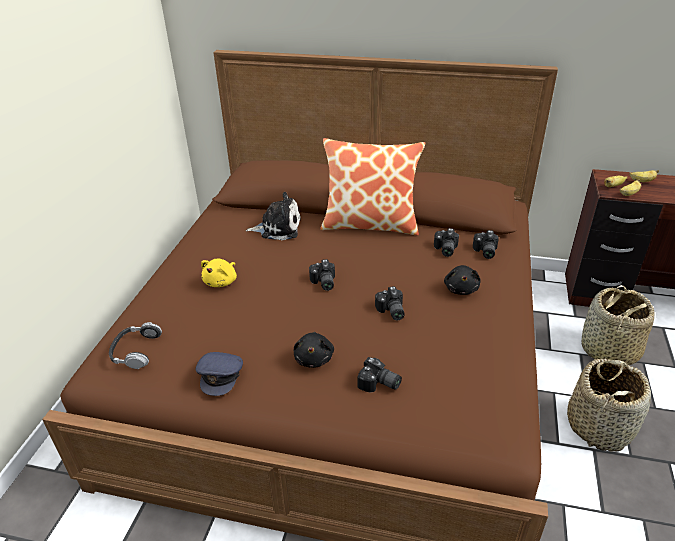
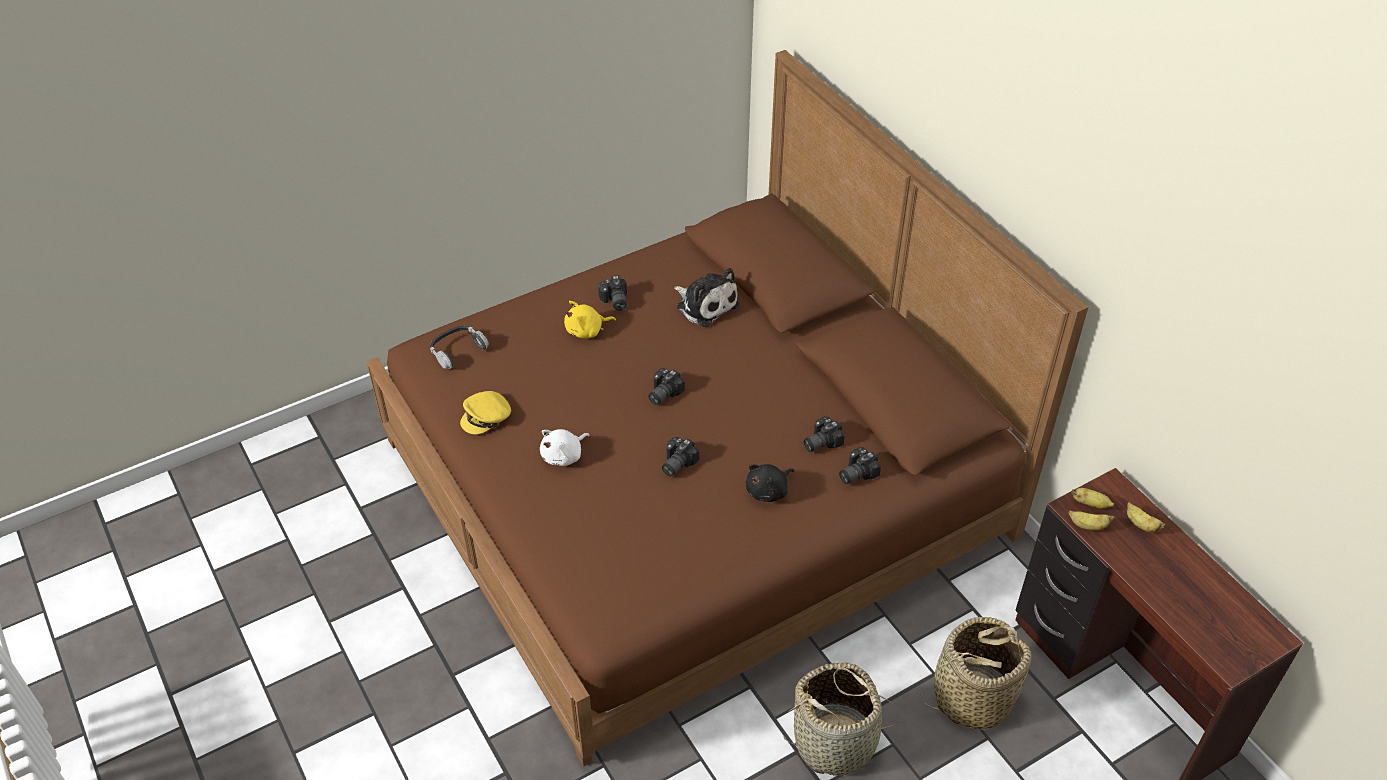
camera: 45 degrees right, 10 degrees up
(221, 375) = (487, 417): grey cap -> yellow cap
(314, 358) = (564, 455): black plush toy -> white plush toy
(370, 224) = (795, 361): pillow -> none
(379, 384) = (578, 514): camera -> camera (614, 301)

